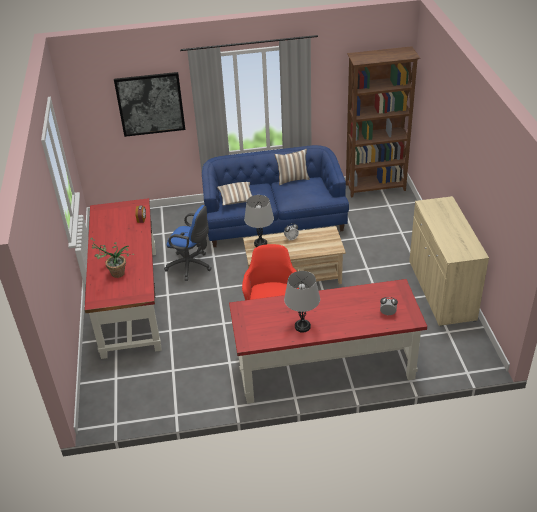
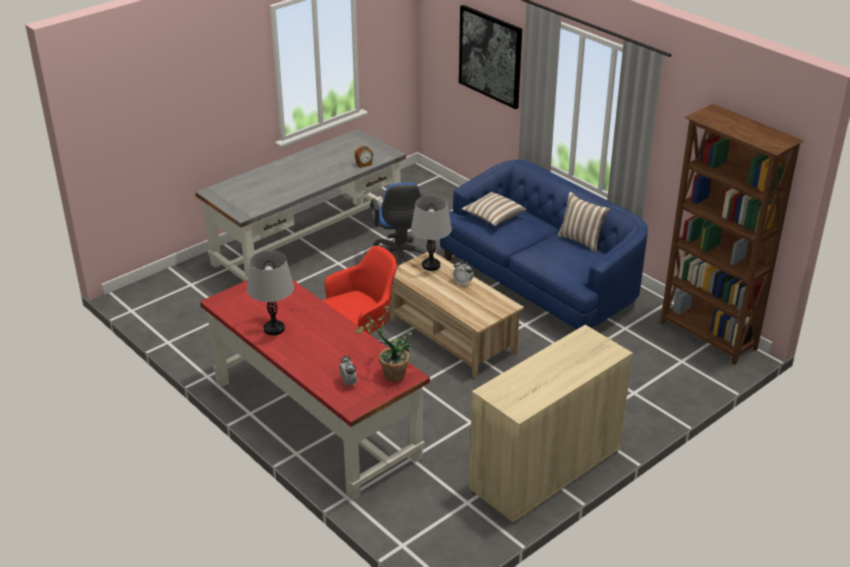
camera: 55 degrees right, 5 degrees down
(114, 273) = (262, 185): potted plant -> potted plant (391, 372)
(130, 300) = (308, 244): red desk -> grey desk

